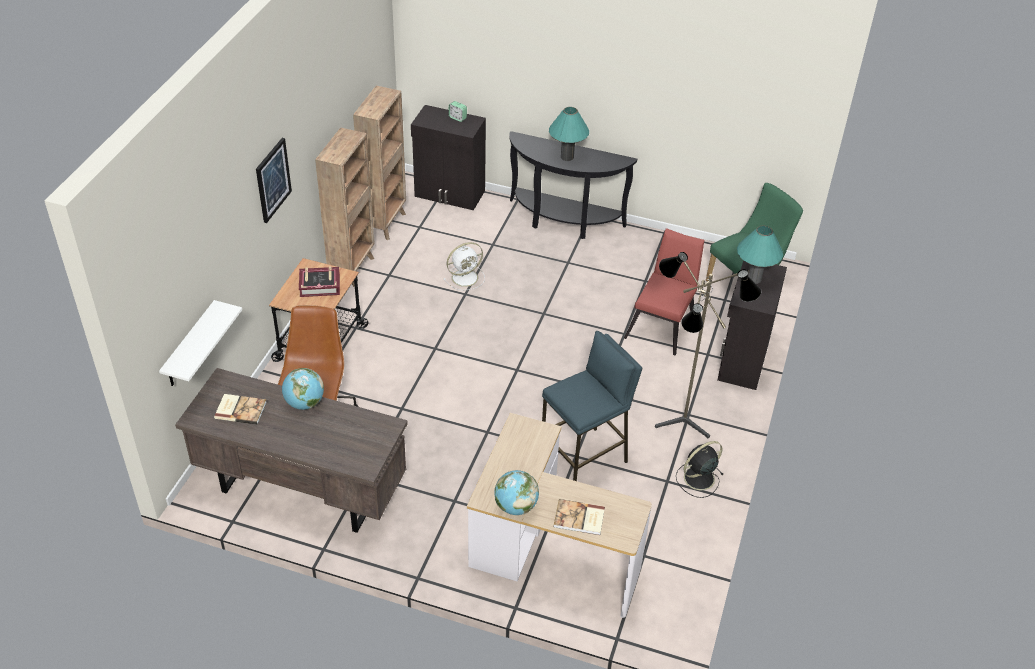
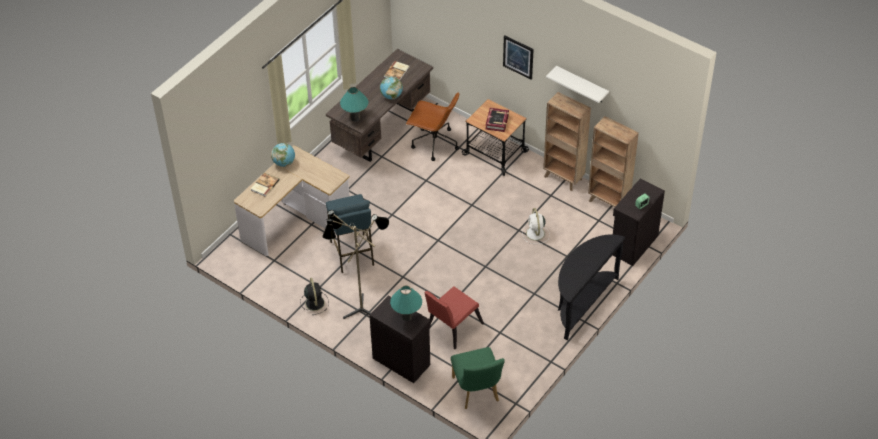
camera: 110 degrees right, 5 degrees up
(189, 346) = (428, 41): white shelf -> white shelf (581, 85)
(567, 157) = (582, 261): turquoise table lamp -> turquoise table lamp (355, 118)
(662, 325) = (451, 328): red chair -> red chair turned 90 degrees clockwise

